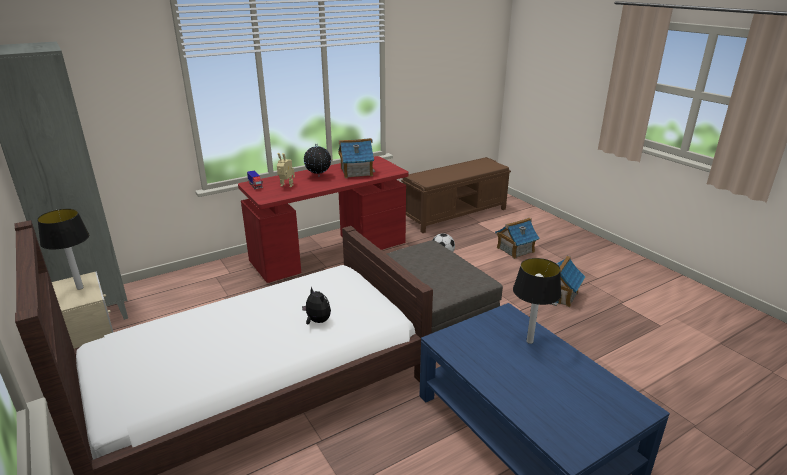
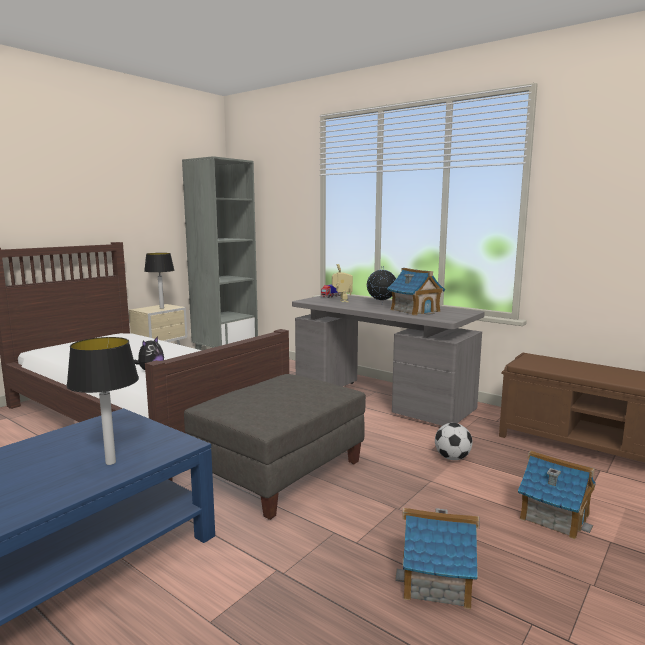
camera: 70 degrees right, 15 degrees down
(329, 253) = (381, 400): red desk -> grey desk

